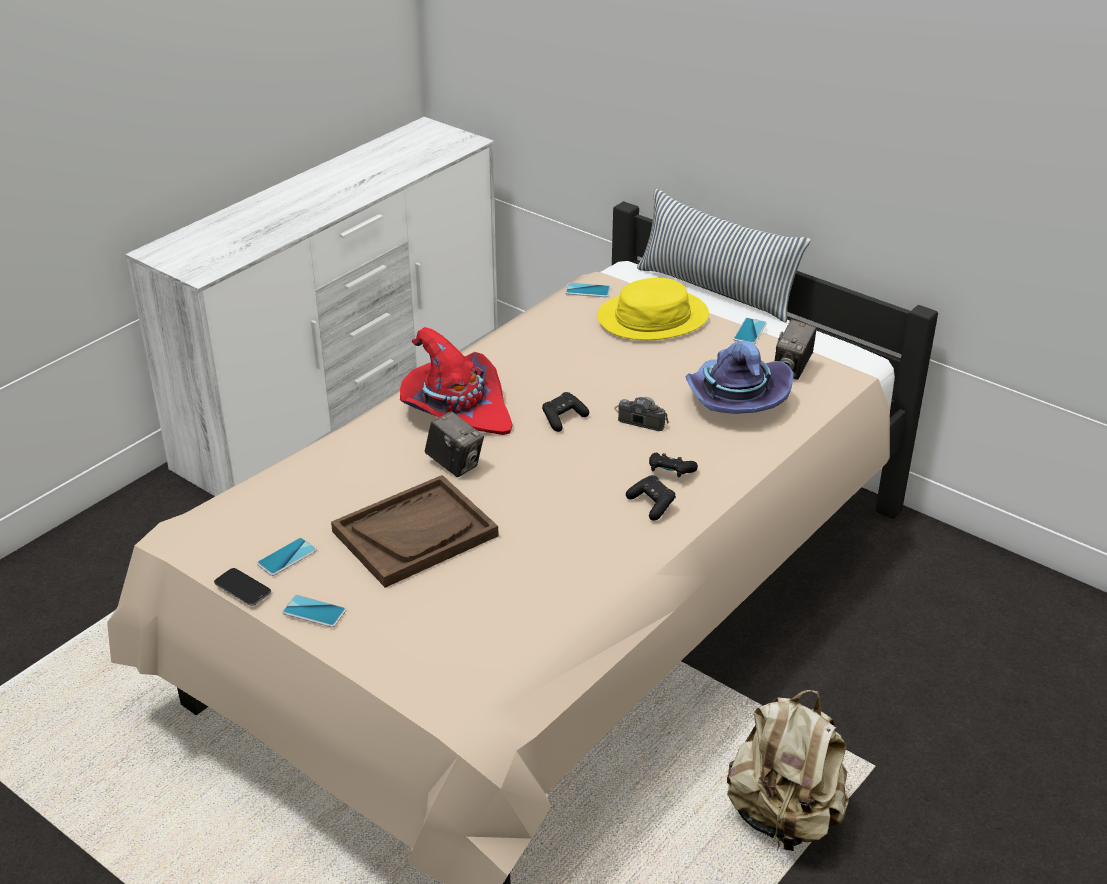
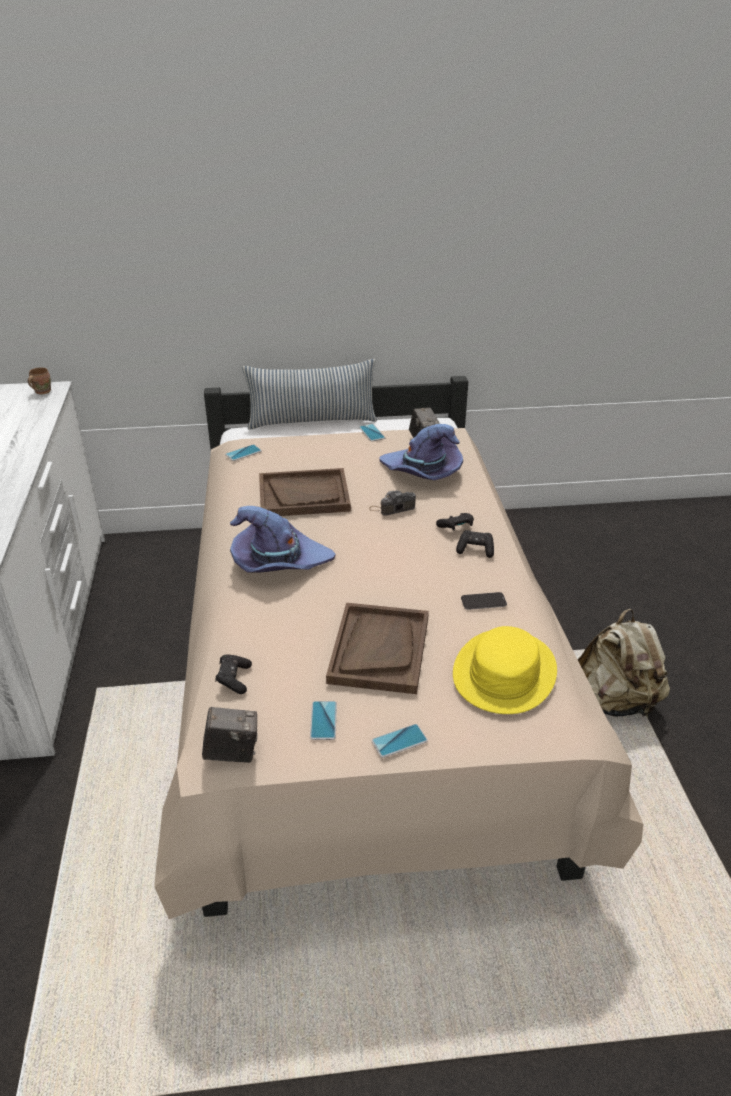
camera: 45 degrees left, 0 degrees up
(242, 588) = (327, 762): phone -> phone (483, 602)
(453, 141) = (41, 391): none -> brown mug
(455, 464) = (333, 594): camera -> camera (232, 752)
(456, 409) = (278, 561): red hat -> purple hat
(563, 418) = (351, 531): black game controller -> black game controller (234, 679)
(576, 361) = (304, 495): none -> brown tray
(652, 317) = (307, 450): yellow hat -> yellow hat (504, 672)

